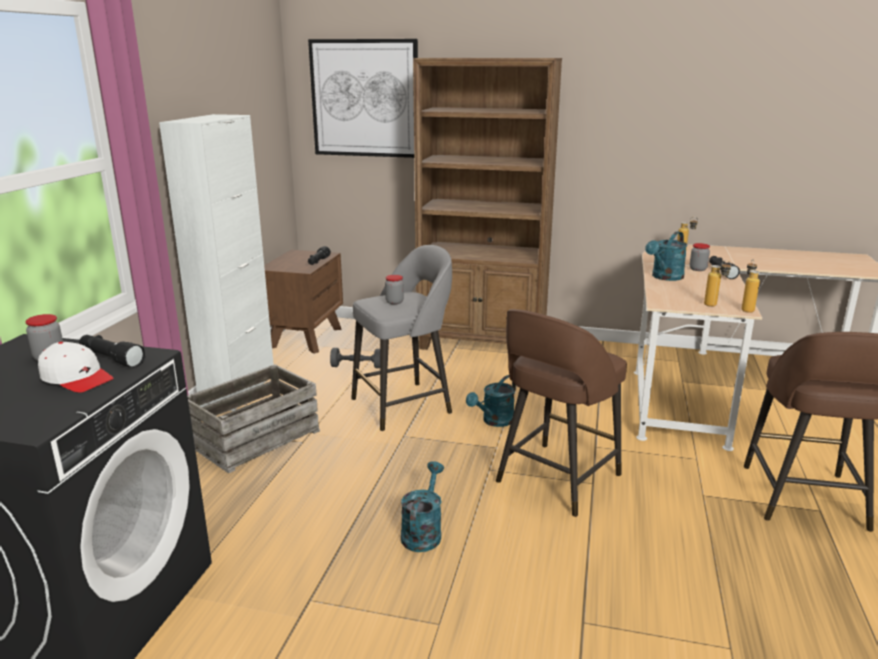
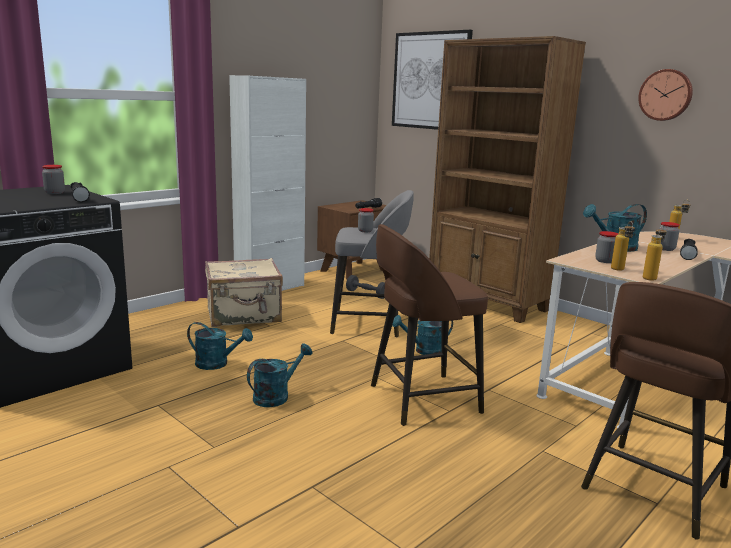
camera: 30 degrees right, 5 degrees down
(77, 378) = (45, 200): white cap -> none
(255, 438) = (244, 315): crate -> beige suitcase
(308, 516) = (217, 364): none -> turquoise watering can
(647, 112) = (665, 95): none -> wall clock
(686, 297) = (605, 261): none -> jar

